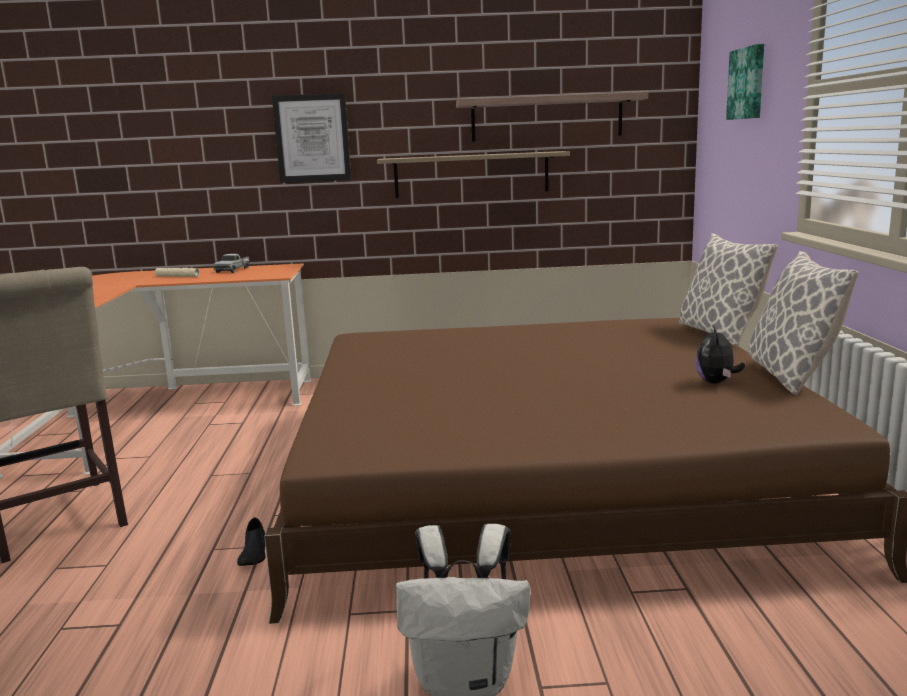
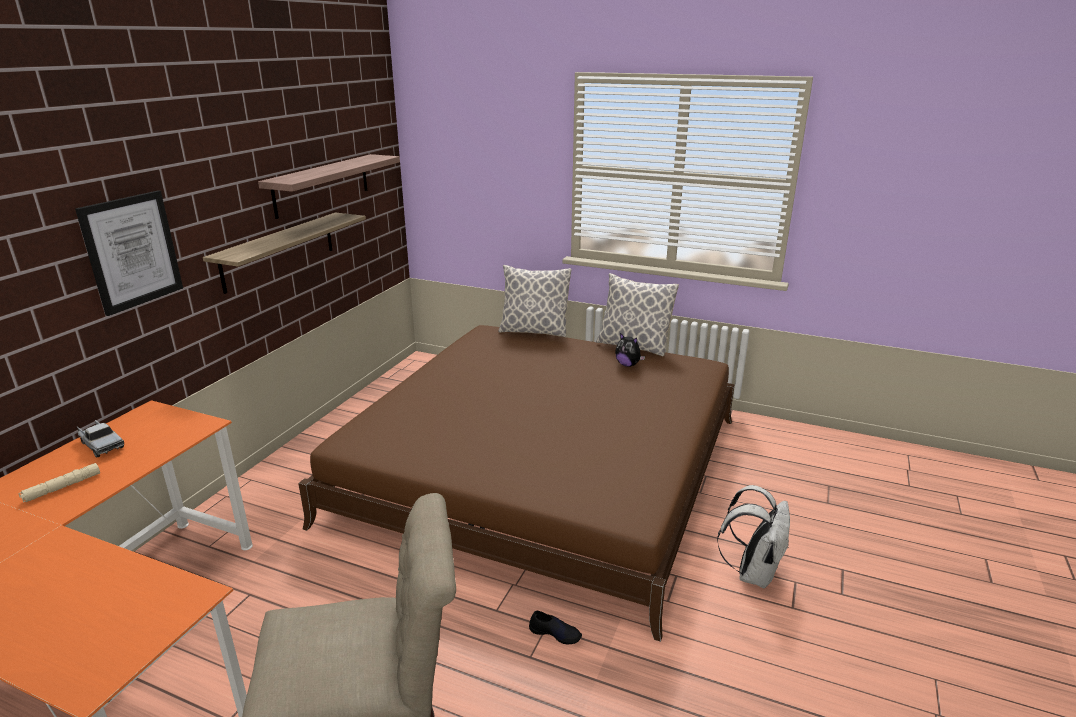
camera: 65 degrees left, 10 degrees up
(748, 83) = (487, 153): picture -> none

